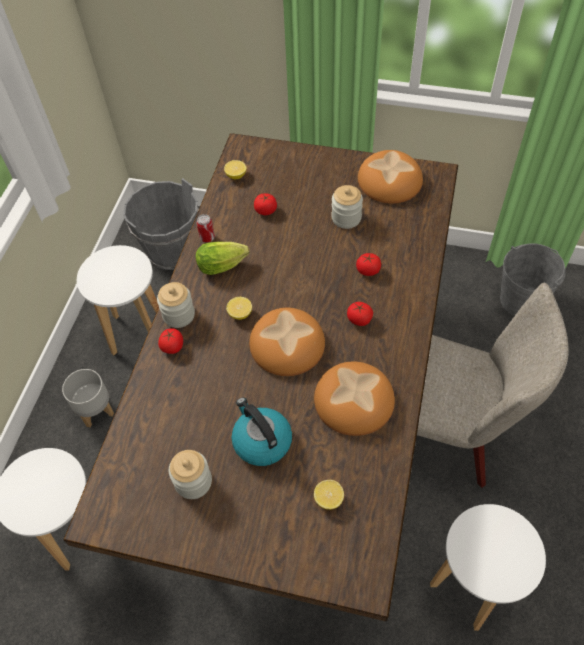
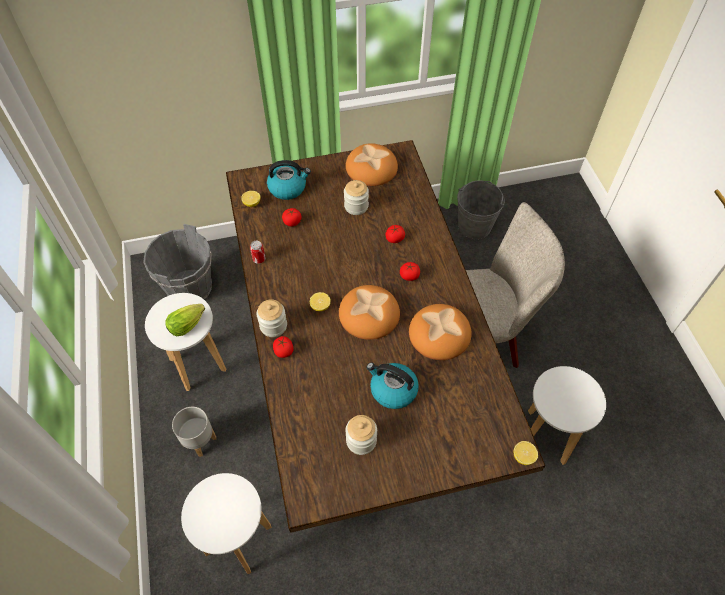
camera: 30 degrees left, 0 degrees up
(224, 265) = (286, 275): lettuce -> lettuce (189, 324)
(283, 172) = (288, 188): none -> kettle
(328, 499) = (462, 408): lemon -> lemon (523, 456)

